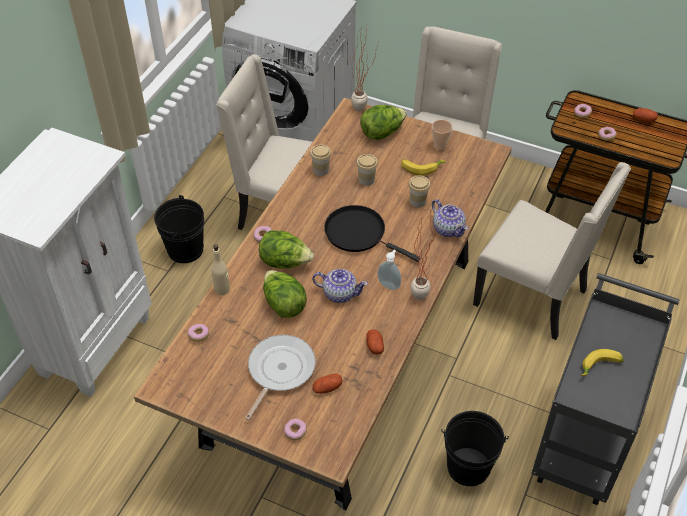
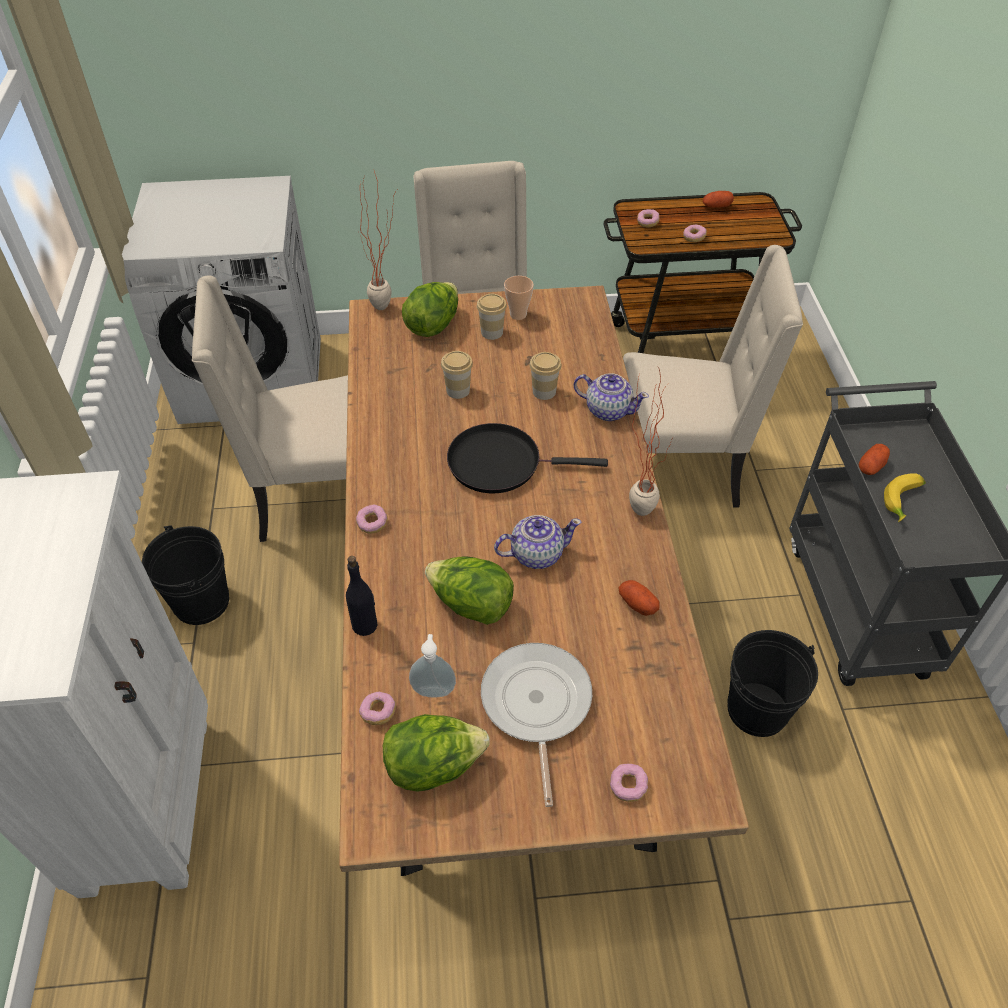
camera: 30 degrees left, 0 degrees up
(222, 289) = (365, 625): beige bottle -> black bottle
(285, 262) = (429, 545): lettuce -> lettuce (434, 765)
(321, 170) = (387, 401): cup -> cup (492, 332)
(327, 388) = (621, 696): potato -> potato (871, 466)
(389, 285) = (592, 513): soap dispenser -> soap dispenser (434, 689)
(421, 167) = (515, 349): banana -> none

